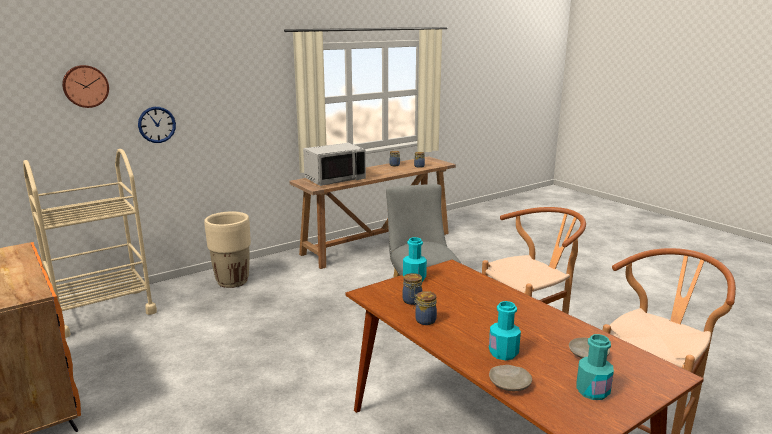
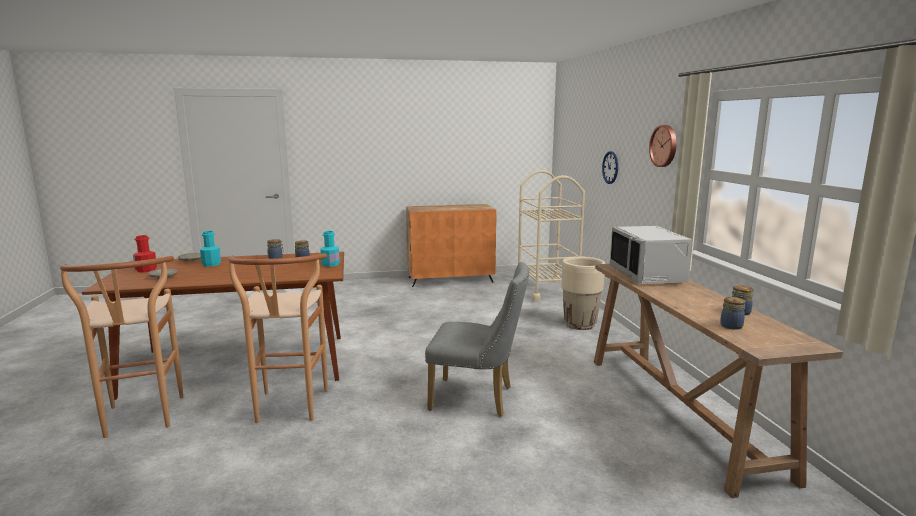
camera: 115 degrees right, 5 degrees down
(85, 86) = (590, 128): wall clock -> wall clock (664, 146)
(592, 391) = (146, 270): turquoise bottle -> red bottle

